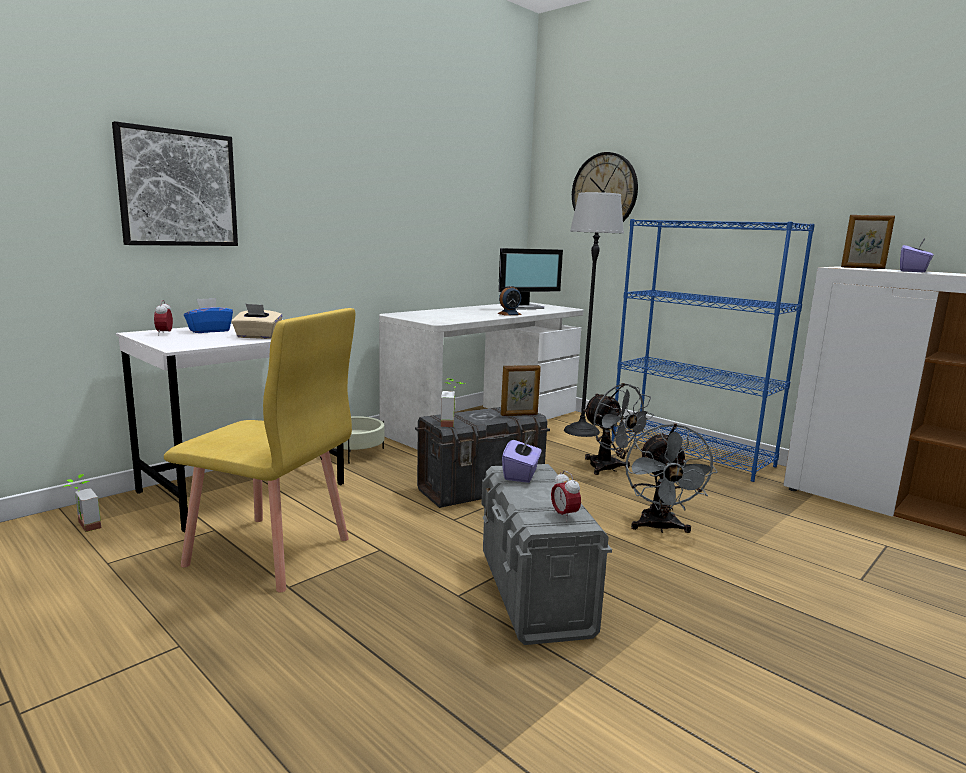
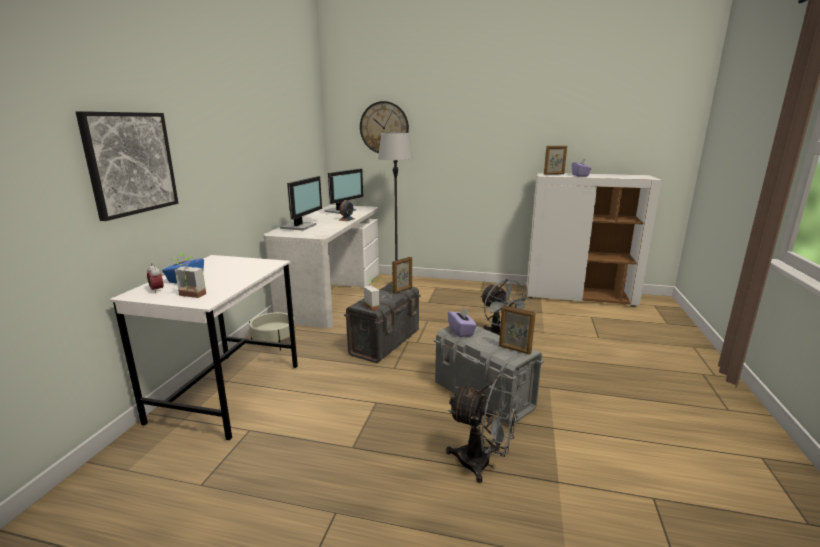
camera: 30 degrees left, 5 degrees up
(83, 526) = (135, 467): potted plant -> potted plant (189, 296)
(257, 337) = (238, 277): beige tissue box -> none
(269, 552) = (310, 430): yellow chair -> none
(436, 313) = (300, 226): none -> monitor
(564, 515) = (514, 350): alarm clock -> picture frame
(609, 469) = (438, 309): grey fan -> grey fan (483, 464)
(691, 453) = (466, 287): blue bookcase -> none

